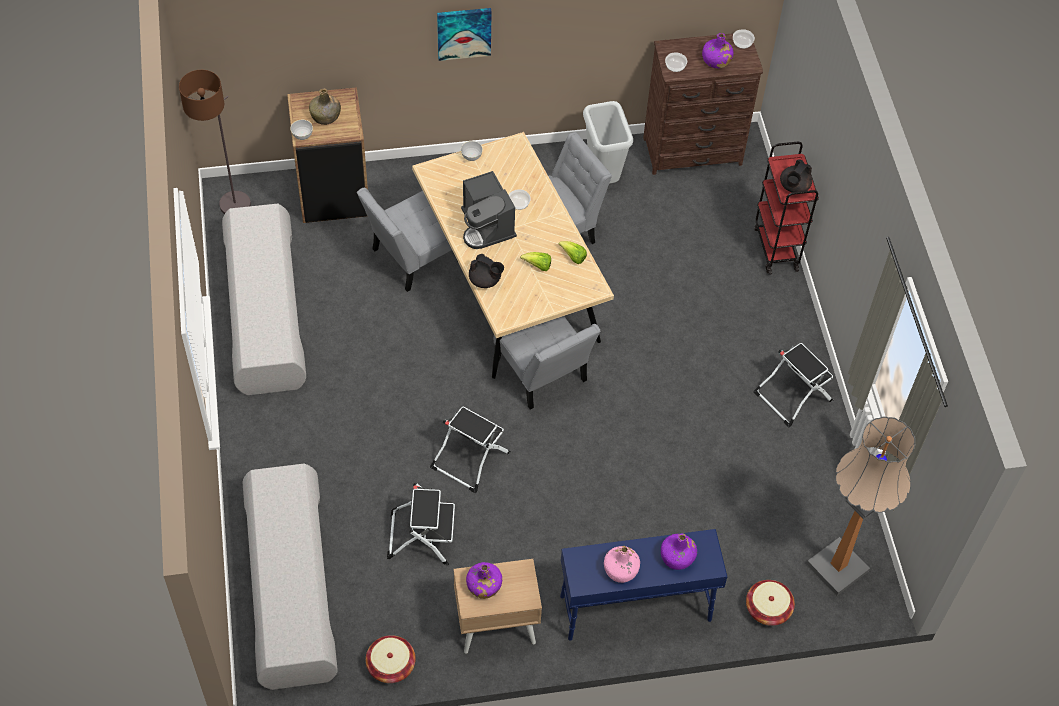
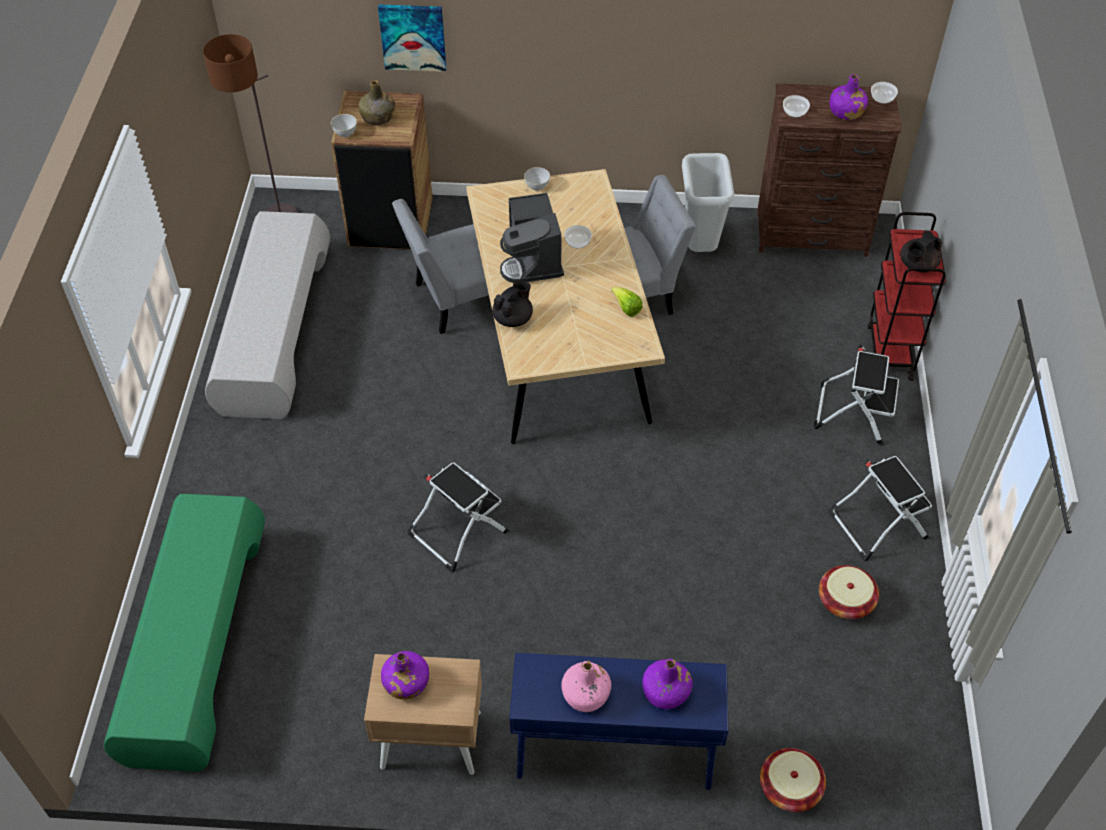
camera: 15 degrees right, 5 degrees down
(290, 586) = (196, 643): grey bench -> green bench
(391, 665) = (284, 766): basket -> basket (845, 601)
(422, 535) = (372, 611): step ladder -> step ladder (854, 411)
(464, 33) = (548, 39): picture -> picture (413, 37)
(485, 280) = (513, 318): black teapot -> black teapot turned 90 degrees counterclockwise
(538, 266) = (581, 312): lettuce -> none
(542, 374) = (572, 449): grey chair -> none
(837, 568) = (895, 751): floor lamp -> none

